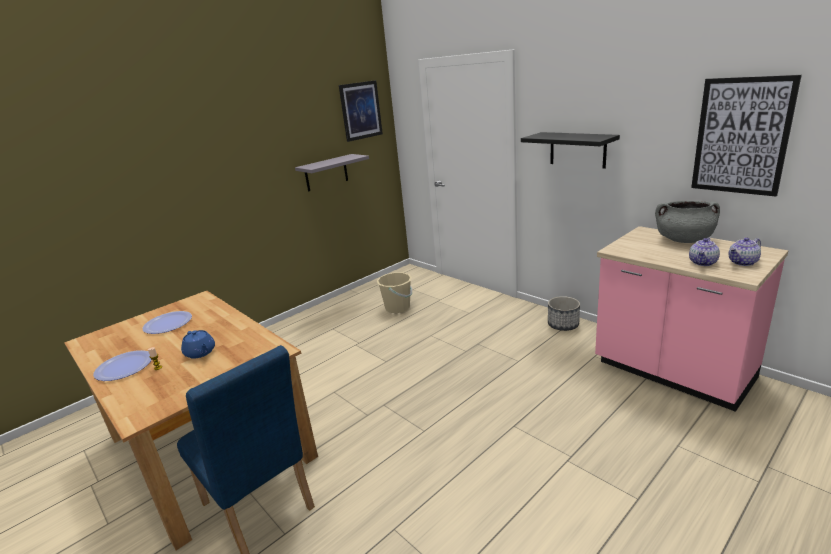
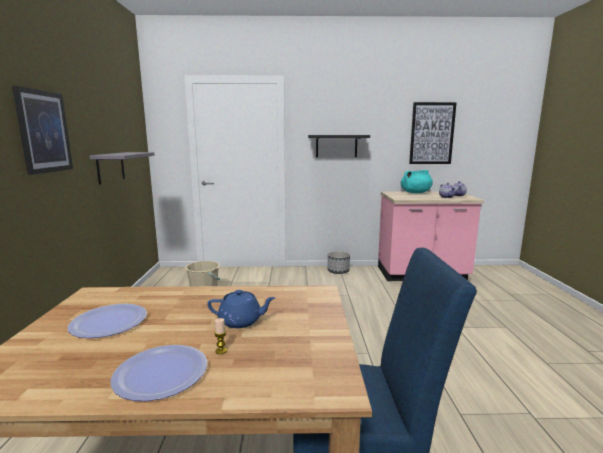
camera: 50 degrees left, 10 degrees down
(360, 110) = (129, 112): picture -> picture (44, 131)
(683, 240) = (415, 193): grey cooking pot -> turquoise cooking pot

